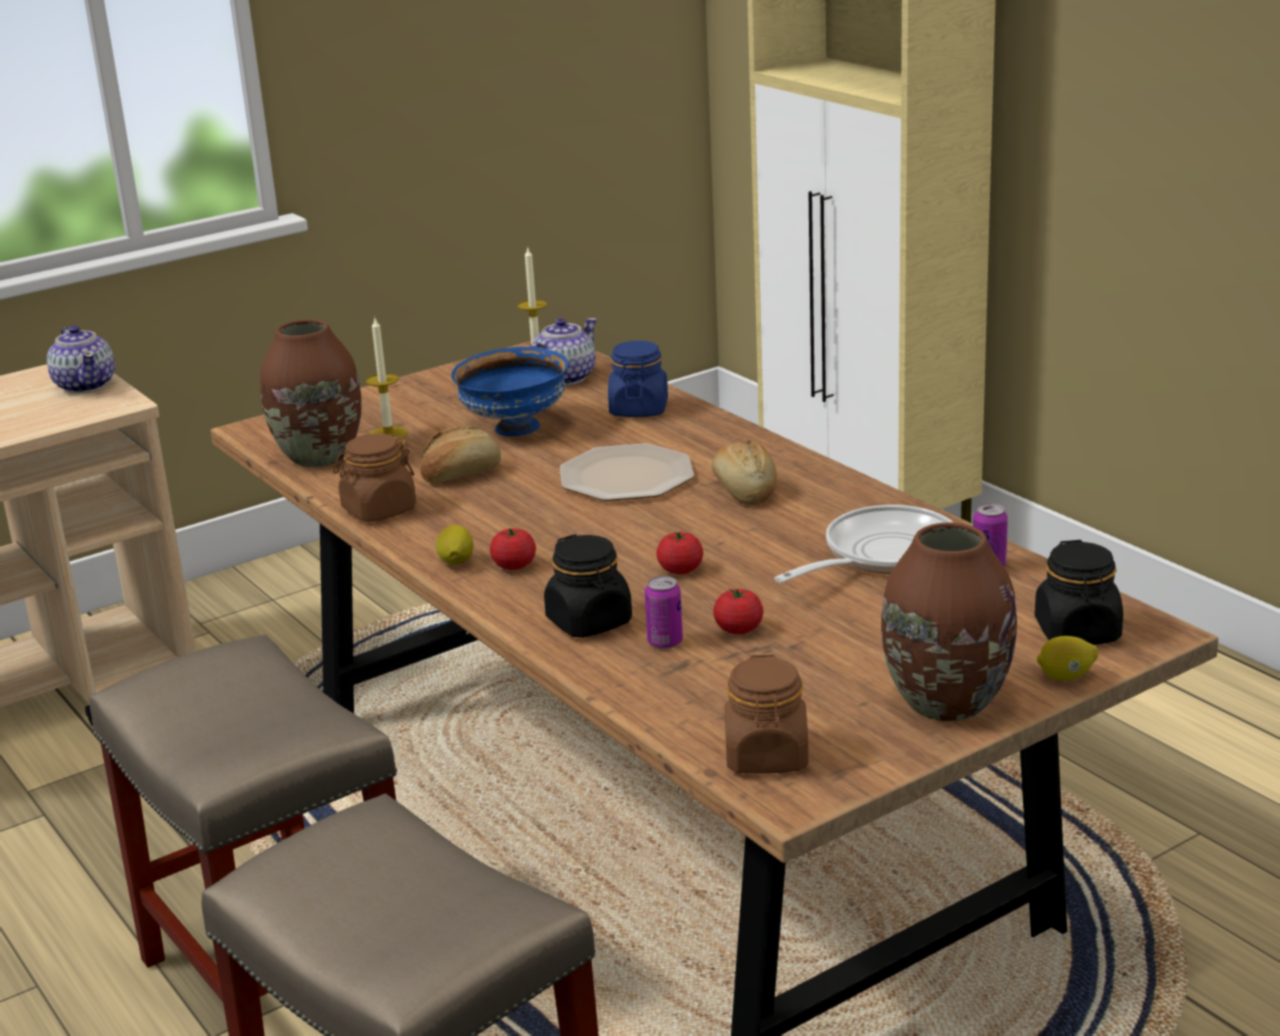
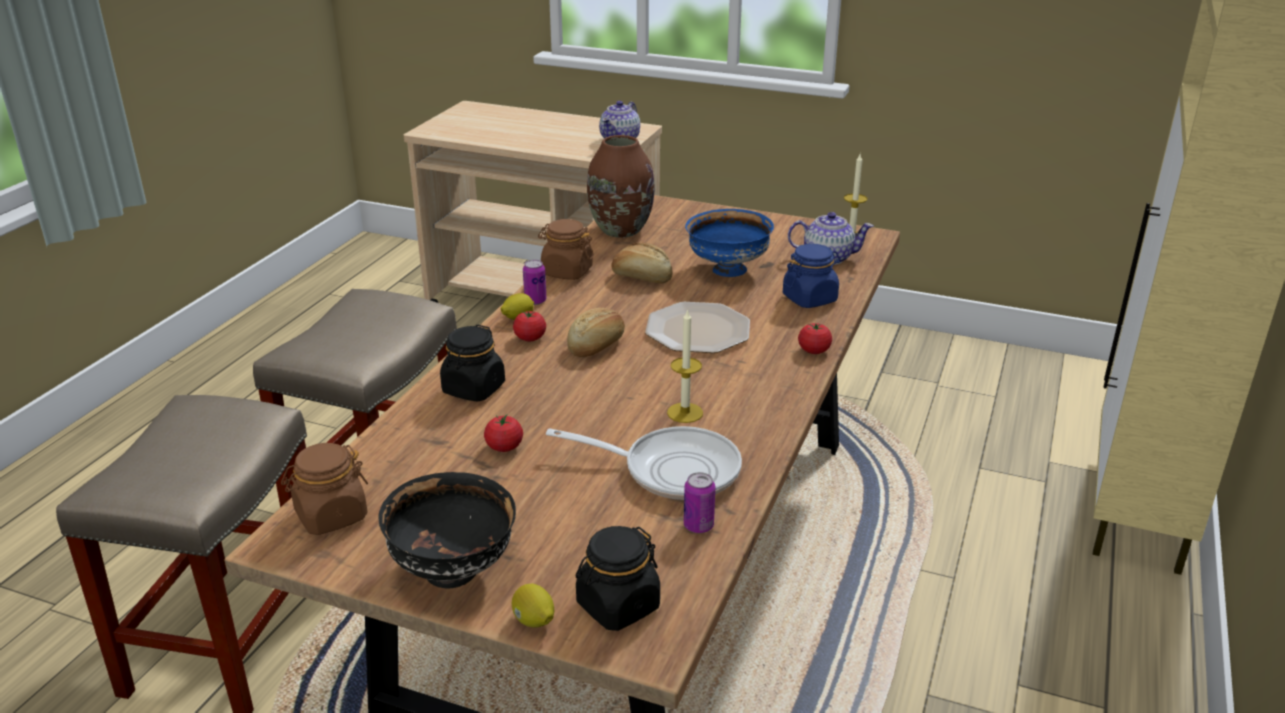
camera: 55 degrees right, 5 degrees up
(388, 434) = (674, 237): candle -> candle (685, 413)
(665, 642) = (465, 425): can -> can (535, 301)
(680, 570) = (574, 396): tomato -> tomato (814, 350)
(744, 490) = (722, 380): bread -> bread (597, 345)
(945, 702) = (454, 571): brown vase -> black bowl

